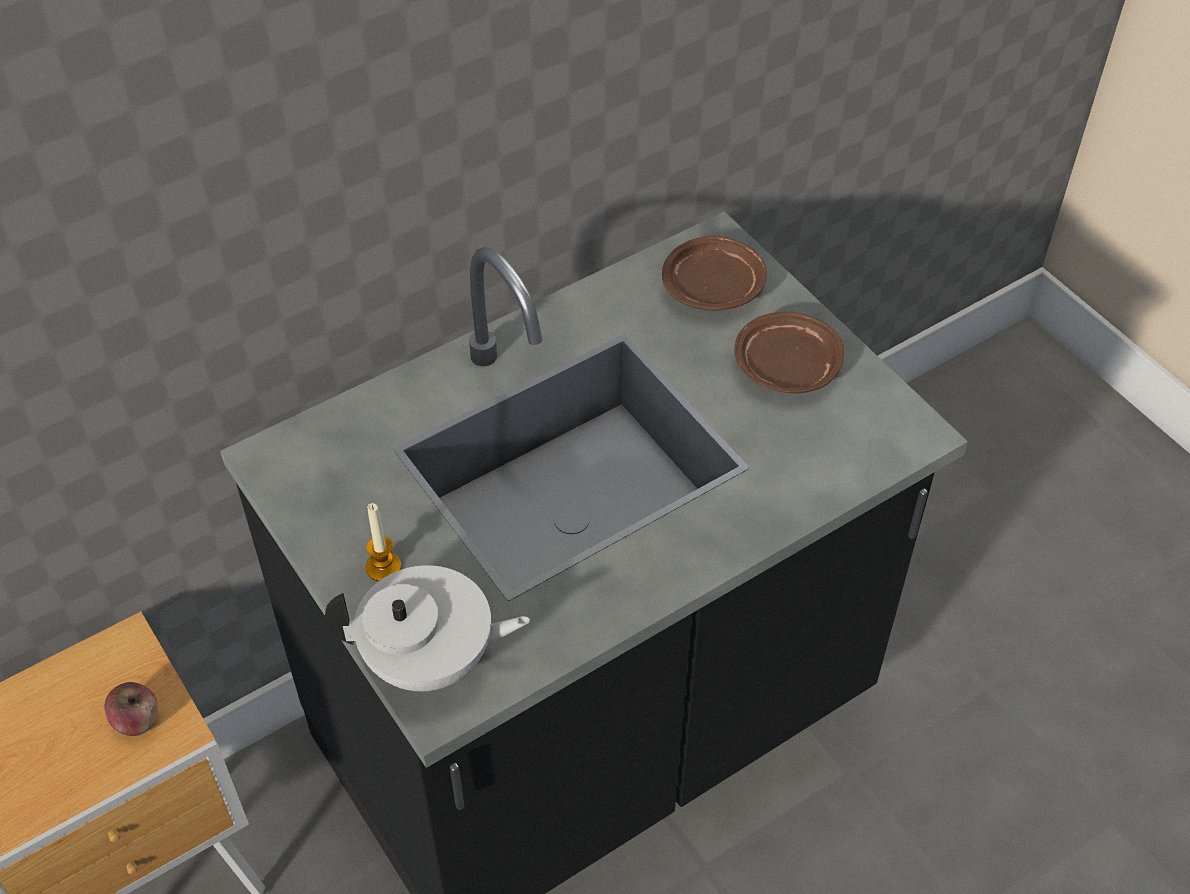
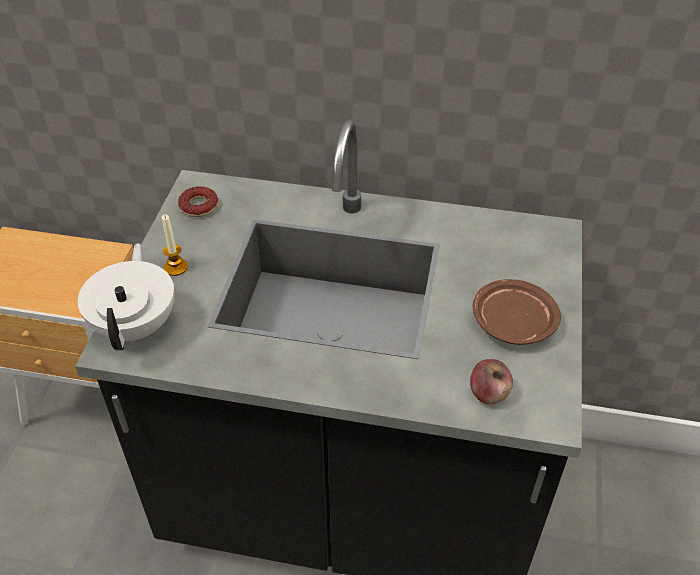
camera: 45 degrees right, 5 degrees down
(137, 720) = (74, 287): apple -> apple (488, 393)
(308, 479) = (199, 206): none -> donut
(430, 661) = (136, 325): white teapot -> white teapot turned 135 degrees counterclockwise
(714, 287) = (523, 253): brown plate -> none

